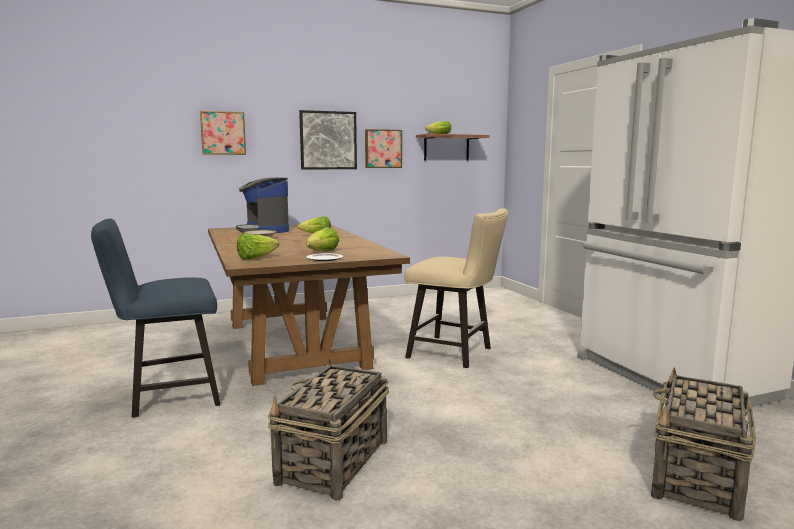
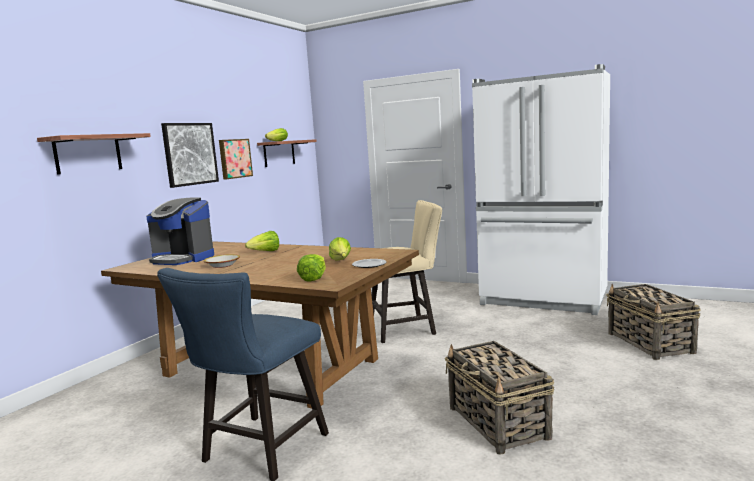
camera: 40 degrees left, 0 degrees up
(223, 133) = (88, 154): picture -> shelf

